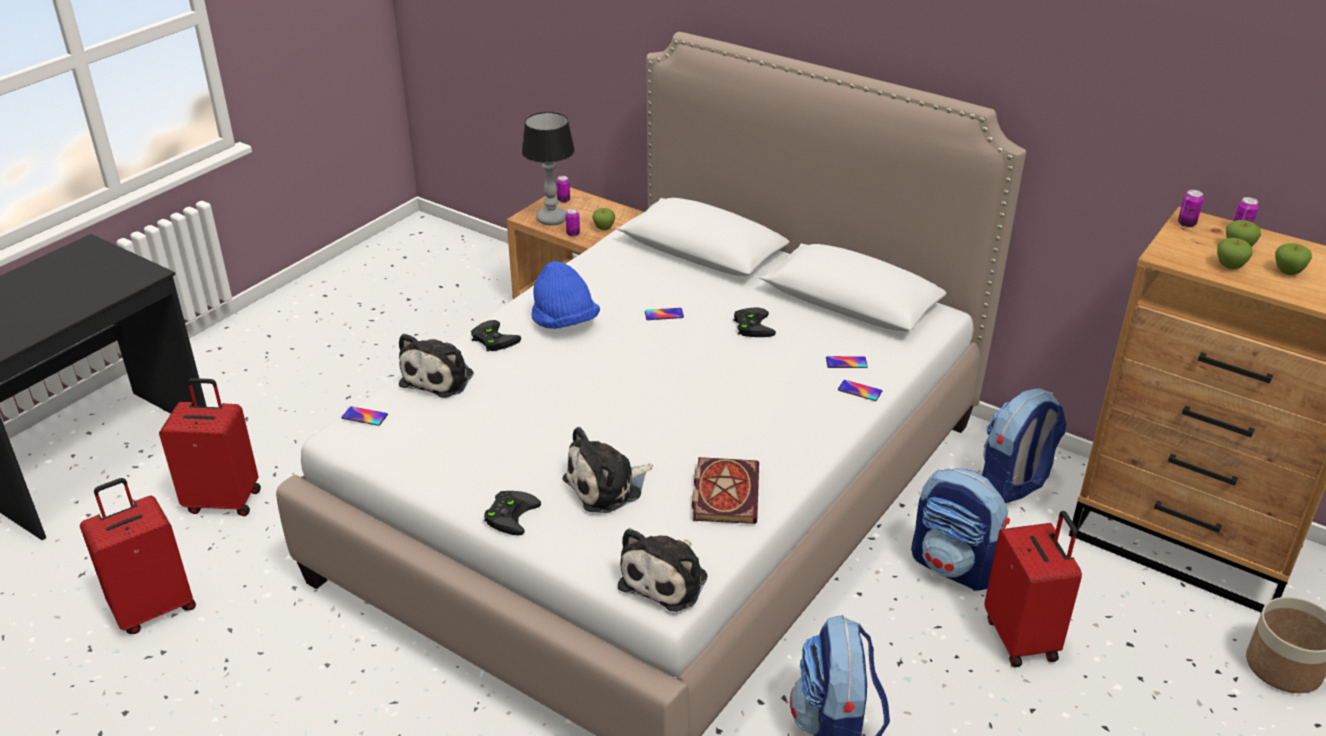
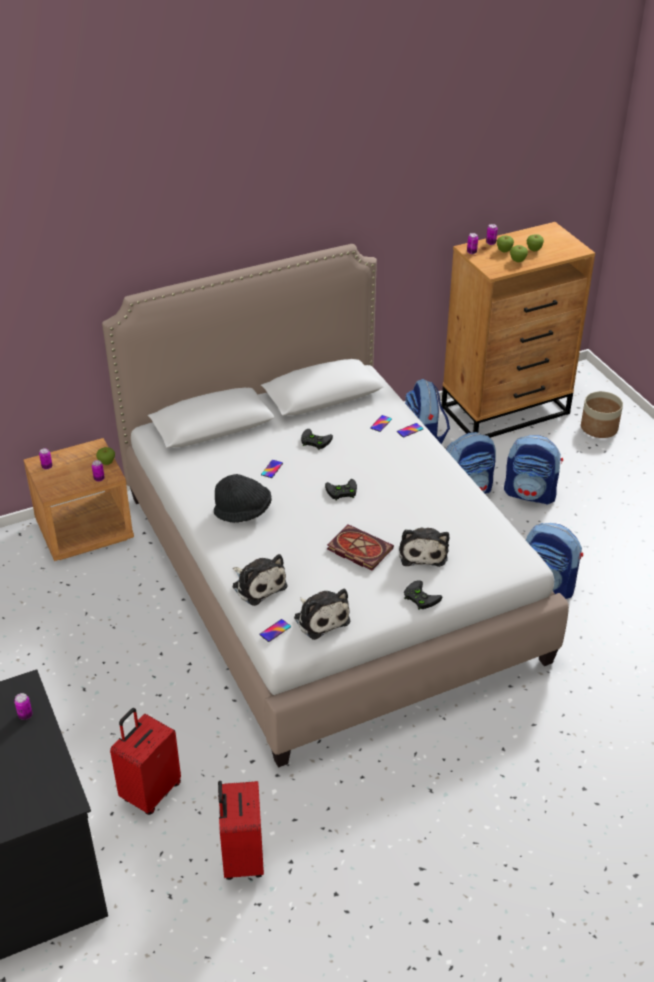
camera: 60 degrees left, 5 degrees up
(102, 289) = (25, 715): none -> can
(492, 339) = (234, 548): black game controller -> black game controller (341, 492)
(552, 219) = (68, 481): table lamp -> none
(564, 322) = (243, 512): blue hat -> black hat
(667, 579) = (513, 558): plush toy -> plush toy (320, 618)
(724, 492) = (459, 512): book -> book (357, 549)
(1022, 638) = (530, 494): red suitcase -> backpack

